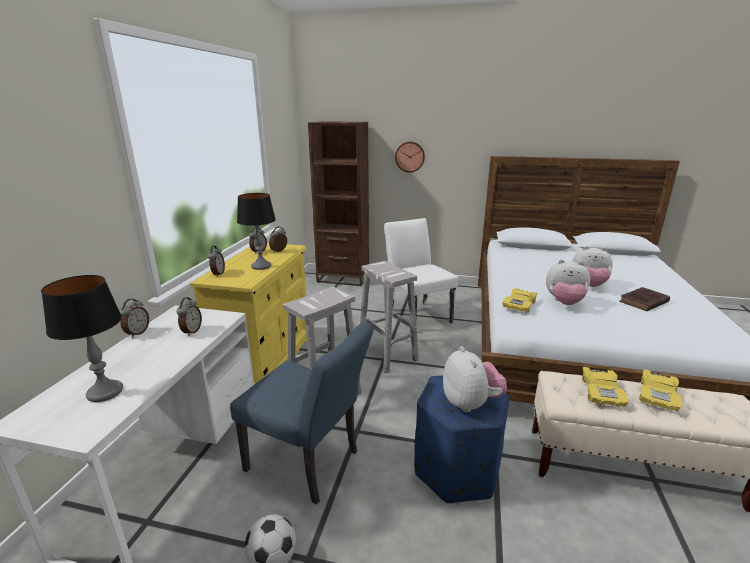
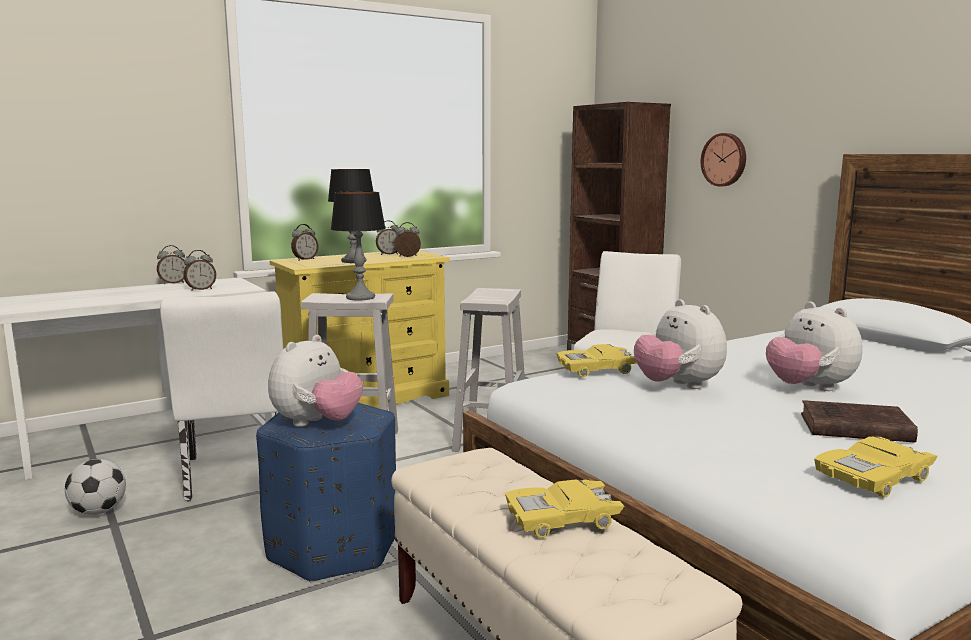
camera: 45 degrees right, 10 degrees down
(105, 392) = (75, 299): table lamp -> table lamp (360, 297)
(309, 464) = (236, 477): blue chair -> white chair
(601, 392) = (494, 484): yellow toy car -> yellow toy car (874, 478)

